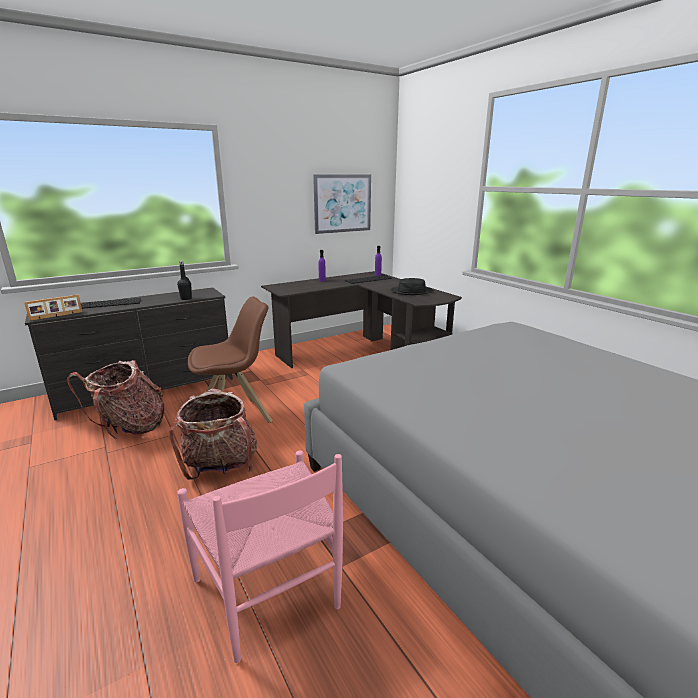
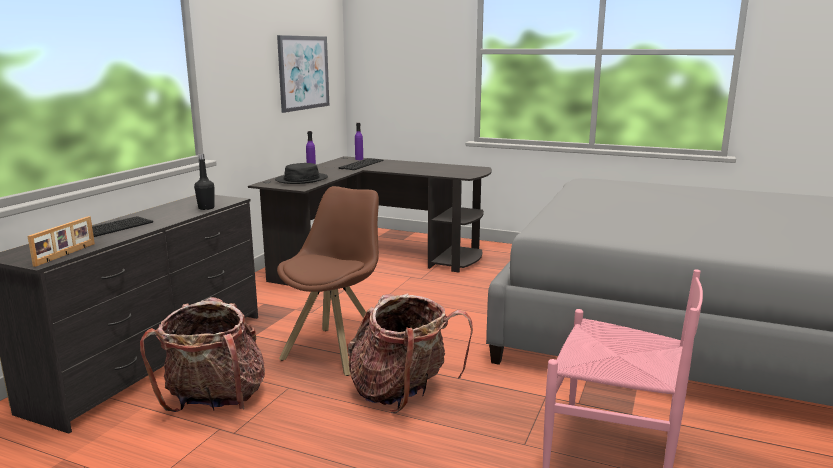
camera: 35 degrees left, 5 degrees down
(411, 291) = (434, 168): black hat -> black hat (301, 179)

